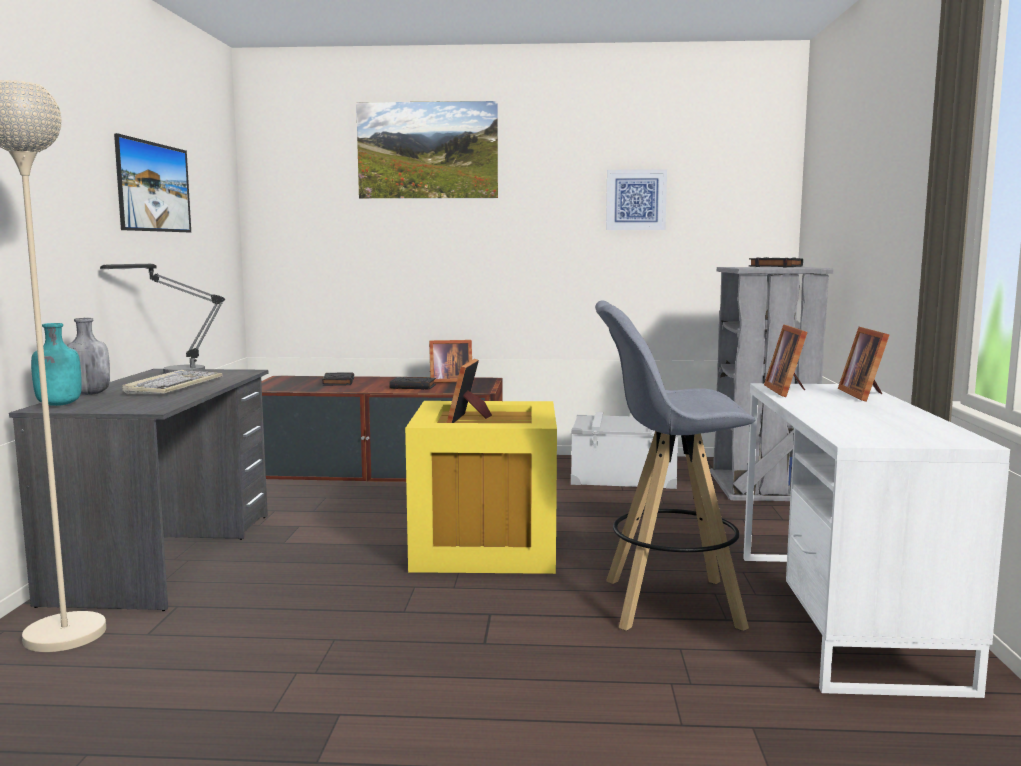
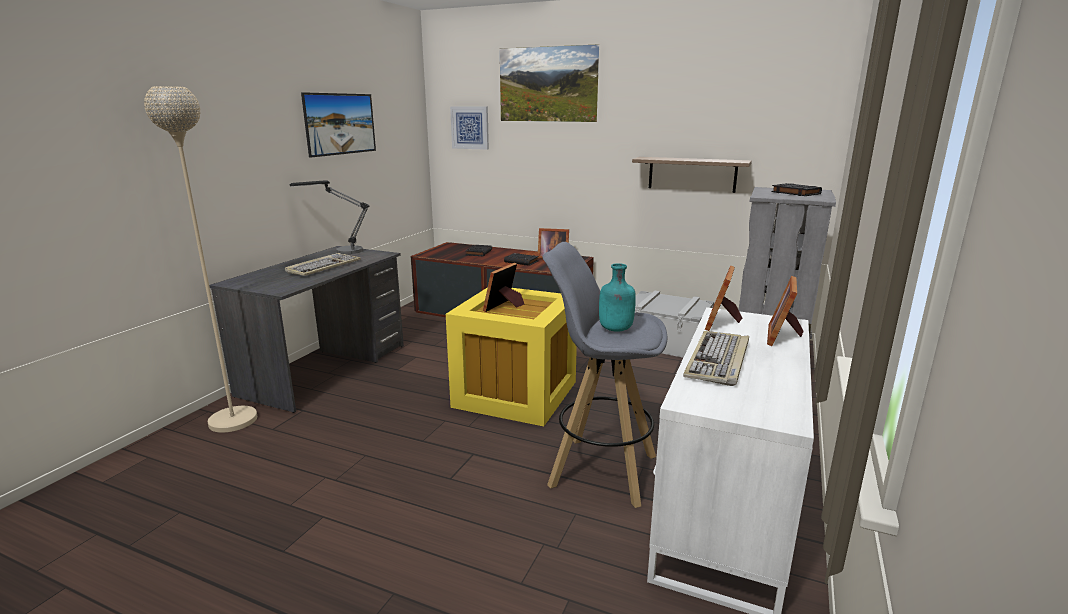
camera: 20 degrees right, 10 degrees up
(58, 405) = (241, 280): turquoise bottle -> turquoise bottle (615, 329)
(88, 394) = (270, 270): grey bottle -> none
(626, 261) = (692, 174): none -> shelf
(636, 200) = (703, 125): picture -> picture (470, 127)
(834, 414) = (718, 361): none -> keyboard

